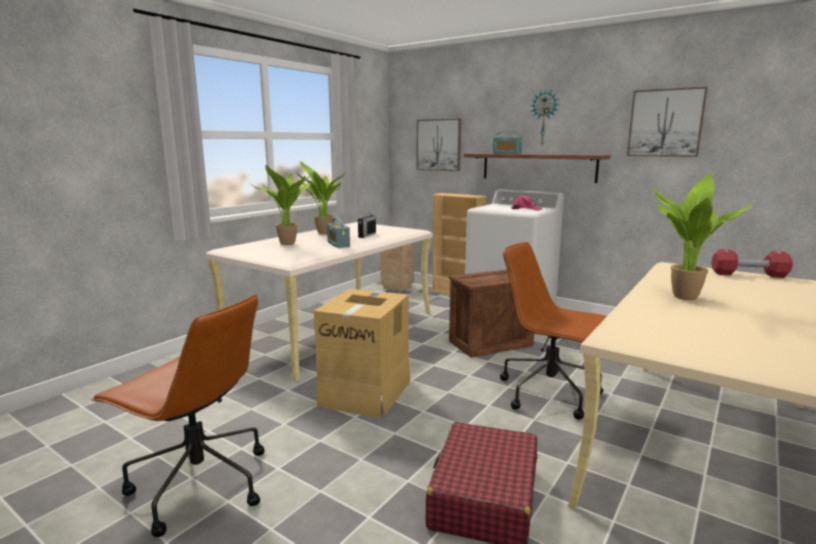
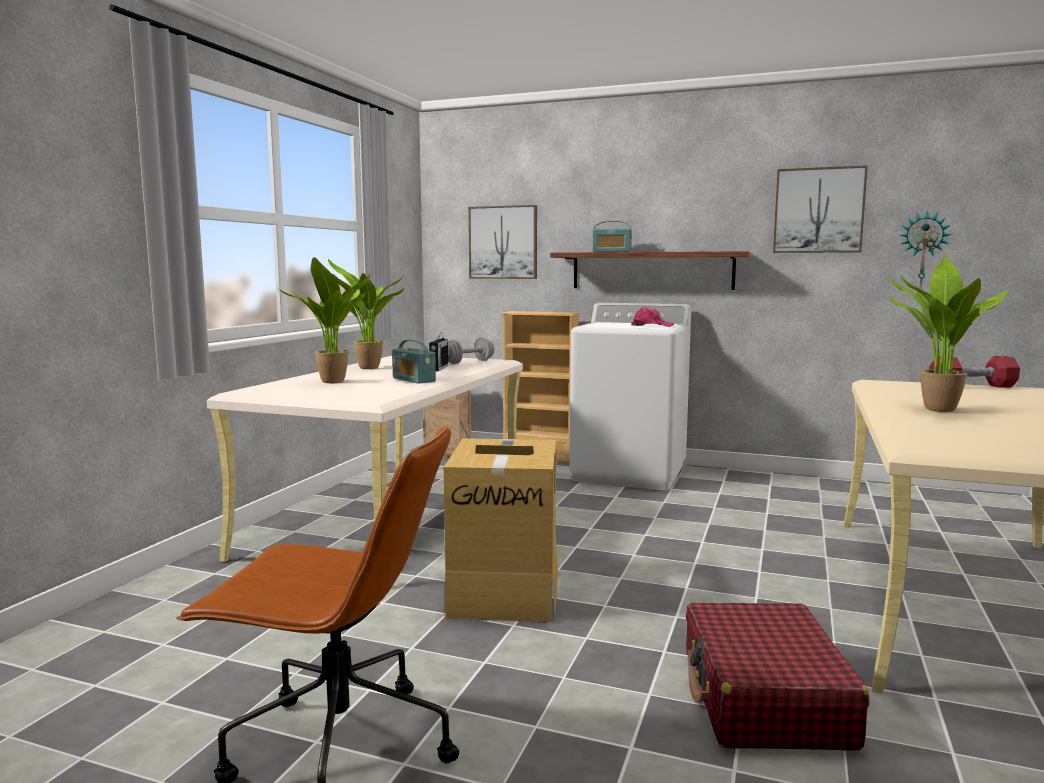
camera: 15 degrees left, 5 degrees down
(393, 230) = (468, 362): none -> grey dumbbell
(490, 344) = (632, 514): crate -> none
(544, 118) = (658, 204): wall clock -> wall clock (923, 253)
(551, 394) = (755, 565): brown office chair -> none

